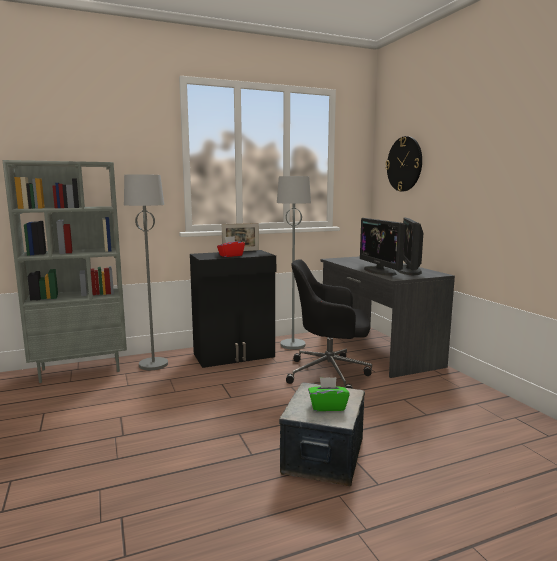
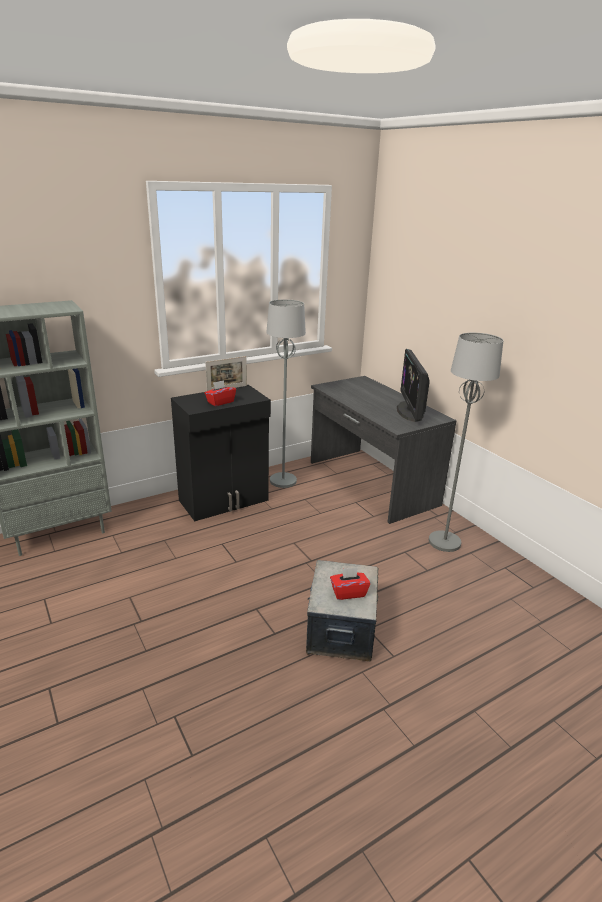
camera: 10 degrees left, 15 degrees up
(154, 364) = (139, 520): grey floor lamp -> grey floor lamp (445, 542)
(327, 406) = (348, 592): green tissue box -> red tissue box
(330, 373) = (329, 521): black office chair -> none
(380, 271) = (380, 413): monitor -> none
(404, 164) = (408, 284): wall clock -> none

